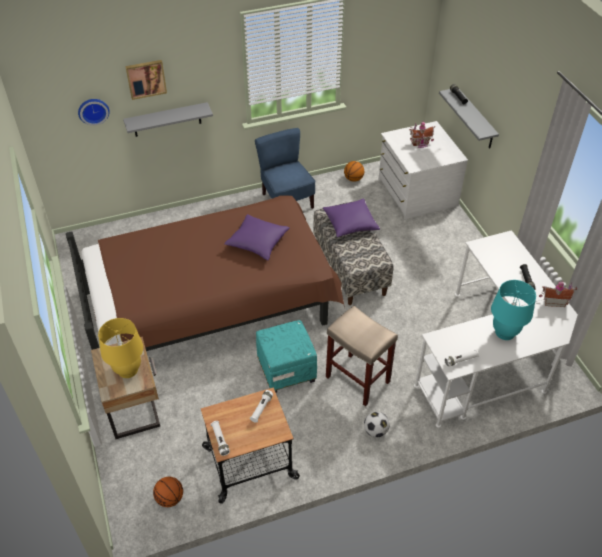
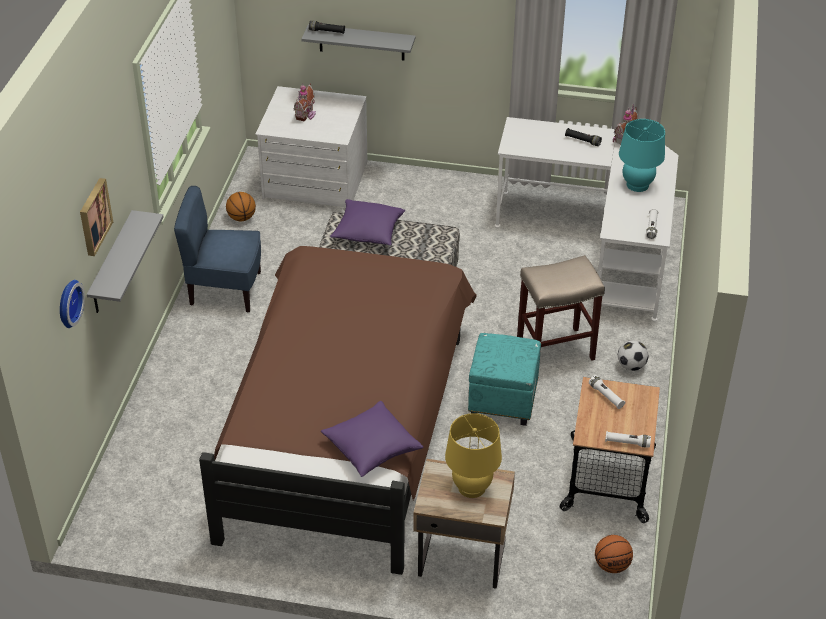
camera: 60 degrees left, 5 degrees down
(257, 242) = (360, 302): purple pillow -> purple pillow (371, 448)

